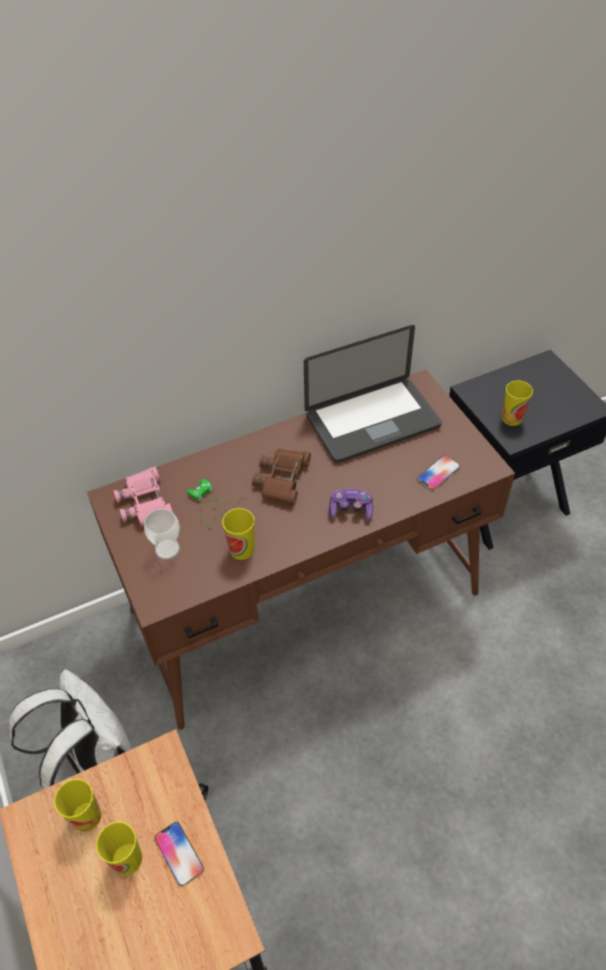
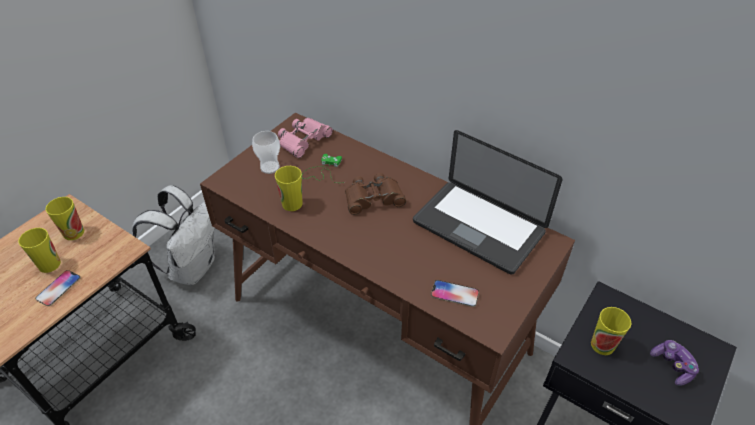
camera: 60 degrees right, 5 degrees down
(351, 509) = (371, 250): game controller -> game controller (672, 366)

